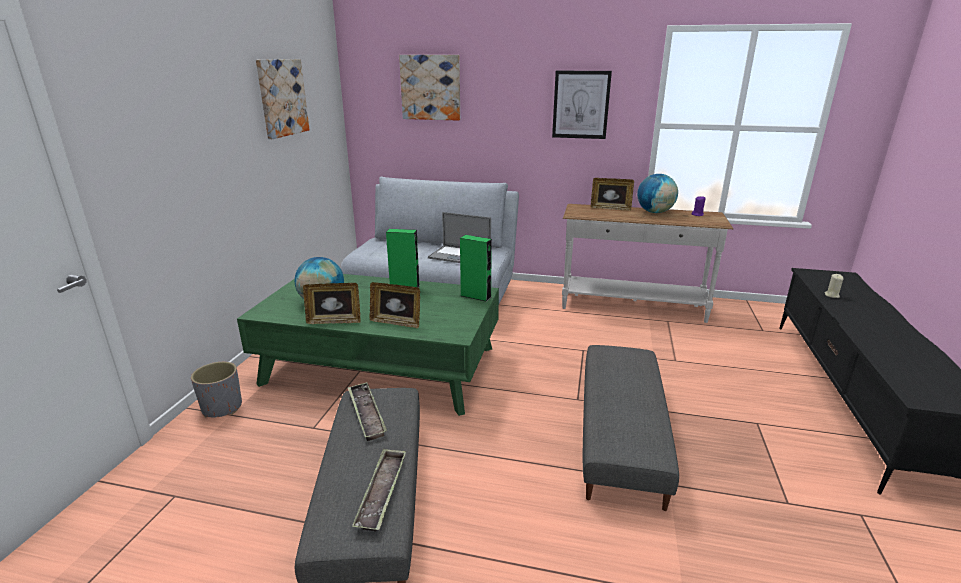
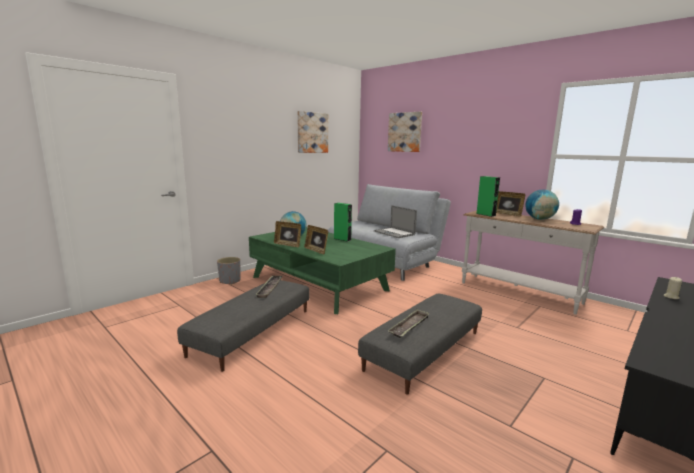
camera: 30 degrees right, 10 degrees down
(382, 492) = (238, 316): tray -> tray (409, 326)
(475, 296) = (375, 249): green speaker -> green speaker (485, 214)
(581, 105) = (496, 141): picture -> none

